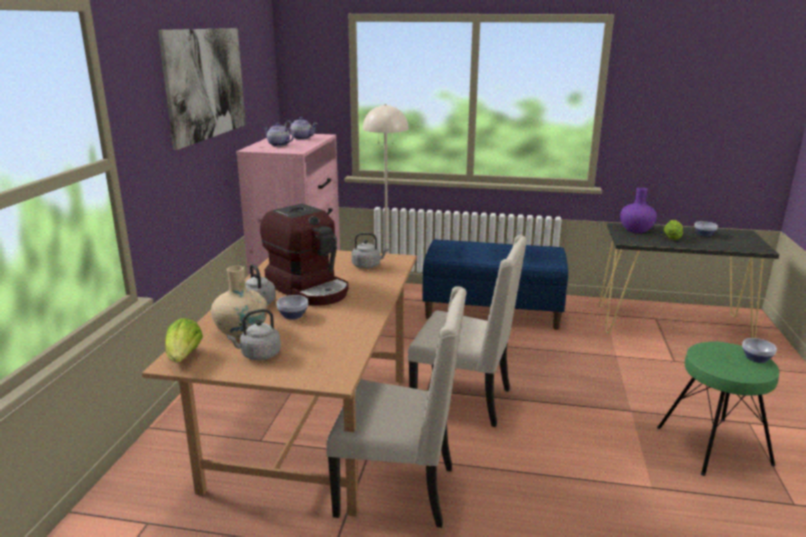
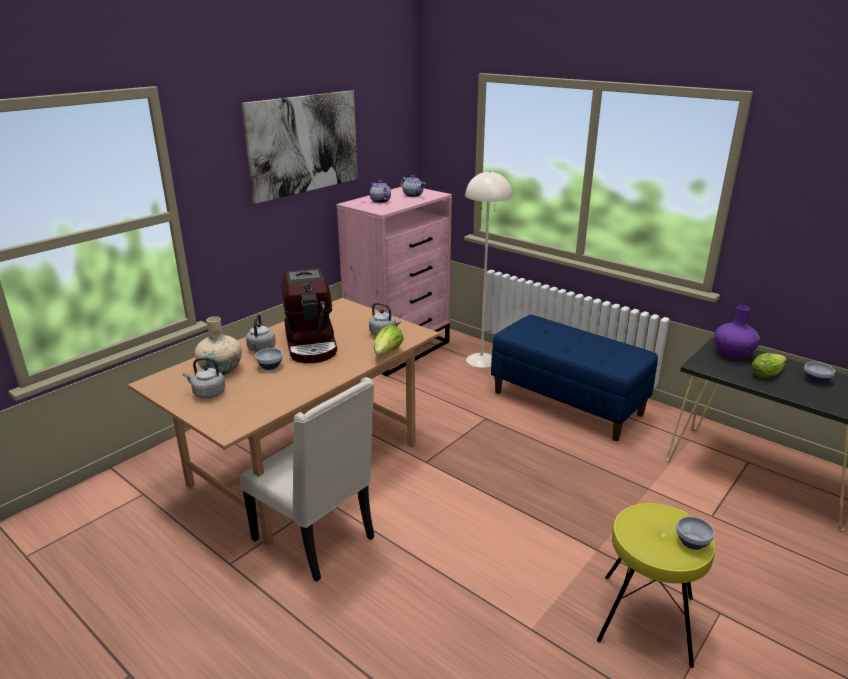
camera: 30 degrees right, 5 degrees up
(184, 358) = (162, 381): lettuce -> lettuce (387, 353)
(464, 400) = (447, 482): beige chair -> none
(712, 445) = (645, 618): green stool -> yellow stool

